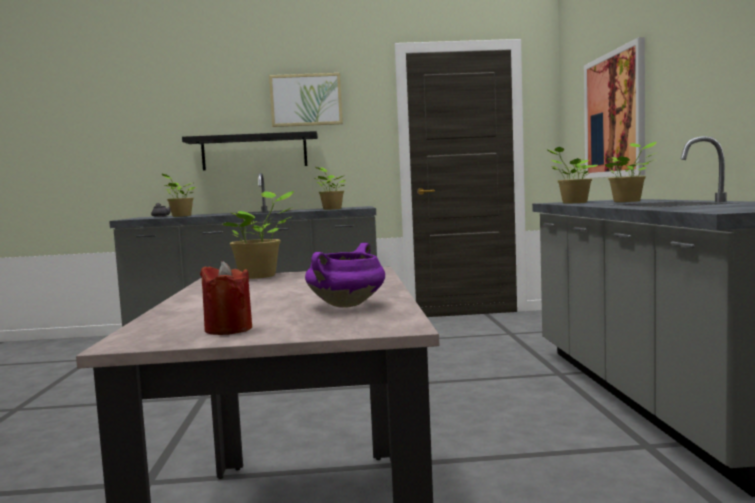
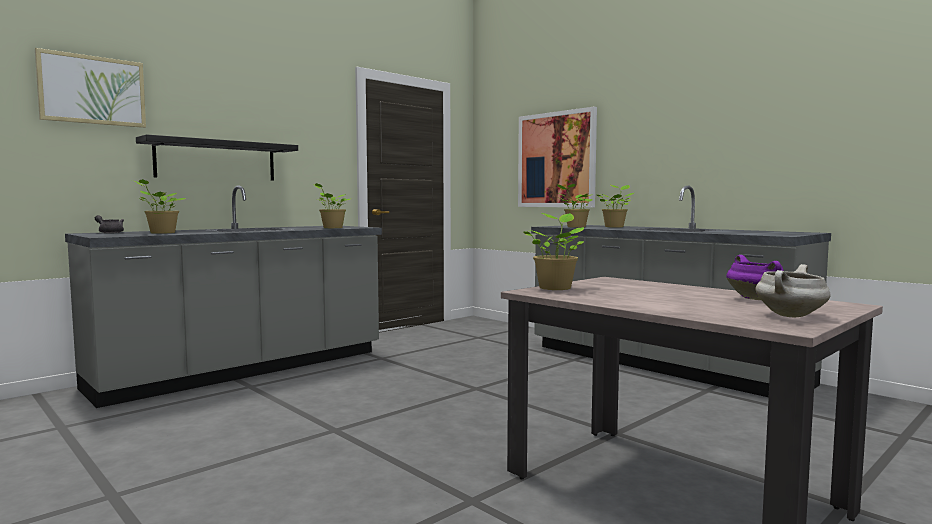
camera: 40 degrees left, 0 degrees up
(228, 329) = (791, 316): red candle -> white cooking pot
(306, 100) = (273, 109): picture -> picture (92, 90)

